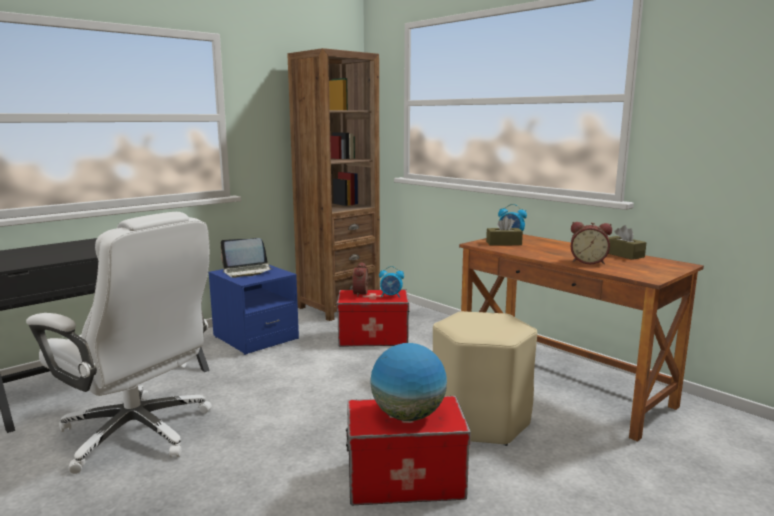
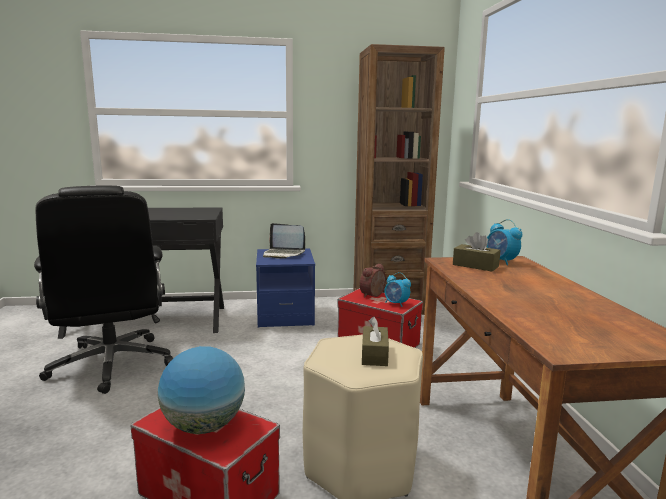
camera: 35 degrees right, 0 degrees up
(138, 433) = (111, 365): white office chair -> black office chair
(588, 262) = (527, 308): alarm clock -> none
(623, 255) = (608, 310): brown tissue box -> brown tissue box (374, 354)

